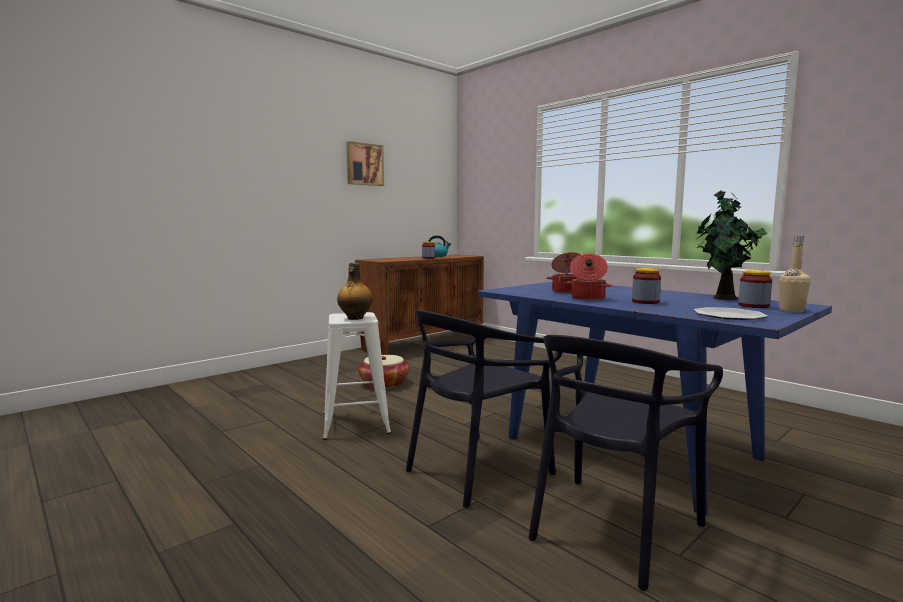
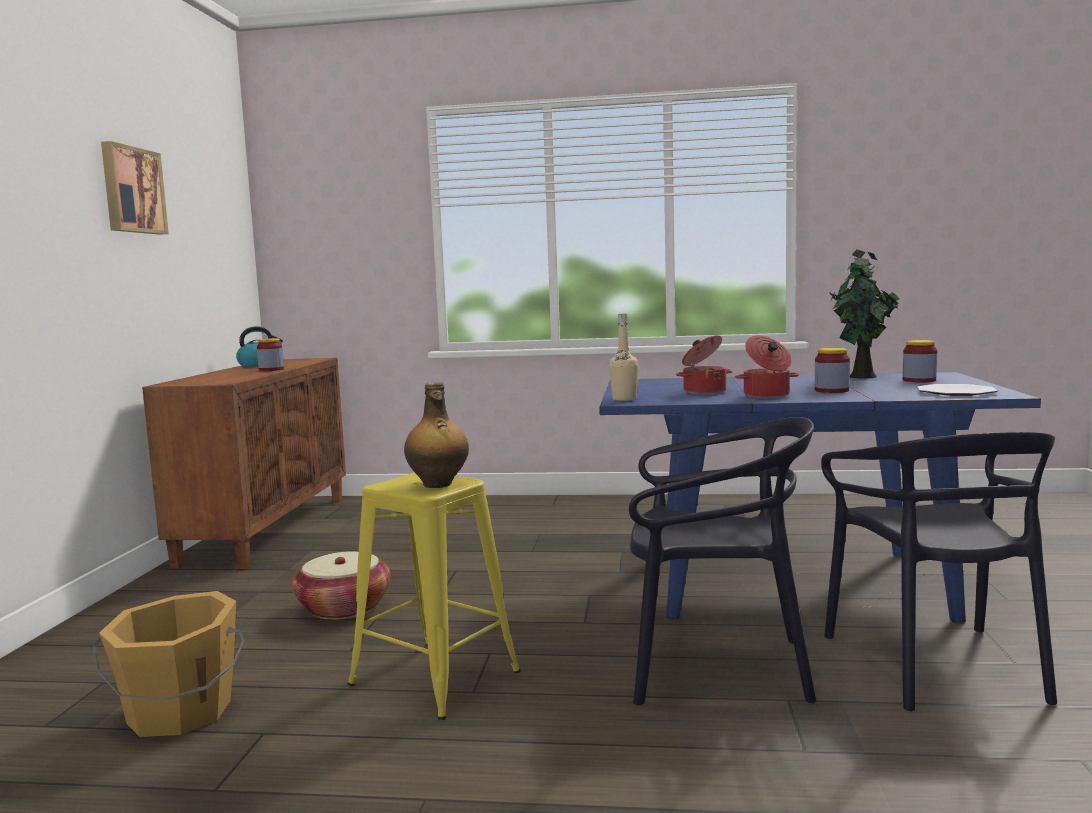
camera: 40 degrees left, 0 degrees up
(262, 402) = (179, 713): none -> orange bucket
(355, 423) = (435, 678): white stool -> yellow stool
(478, 469) = (716, 667): black chair -> black chair turned 90 degrees counterclockwise
(791, 310) = (962, 380): beige bottle -> beige bottle (624, 399)

